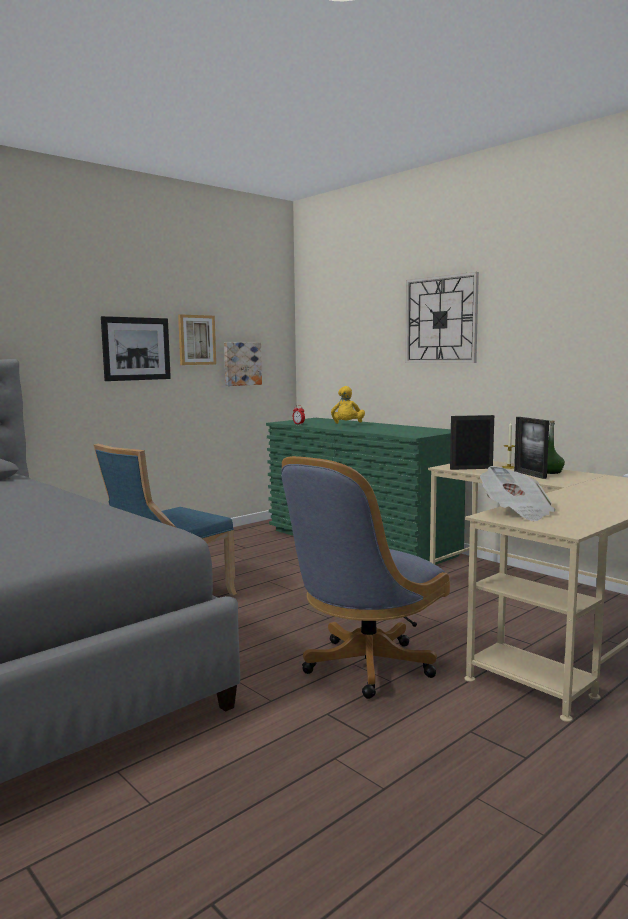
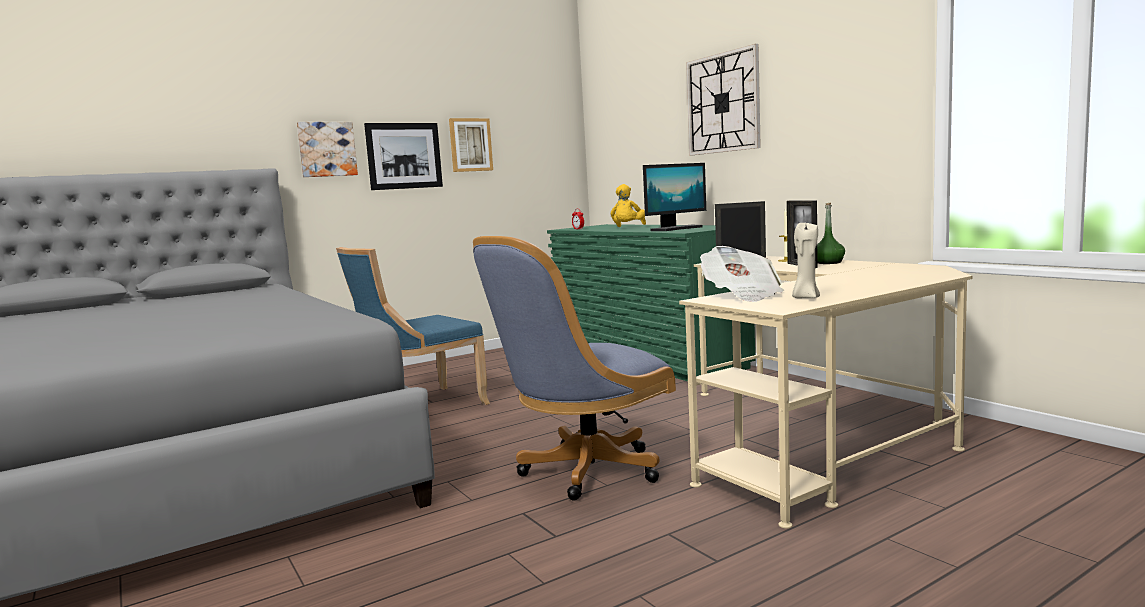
camera: 10 degrees right, 0 degrees up
(241, 363) = (523, 169): picture -> picture (327, 149)
(399, 431) = (676, 229): none -> monitor
(576, 518) = (805, 298): none -> beige candle

